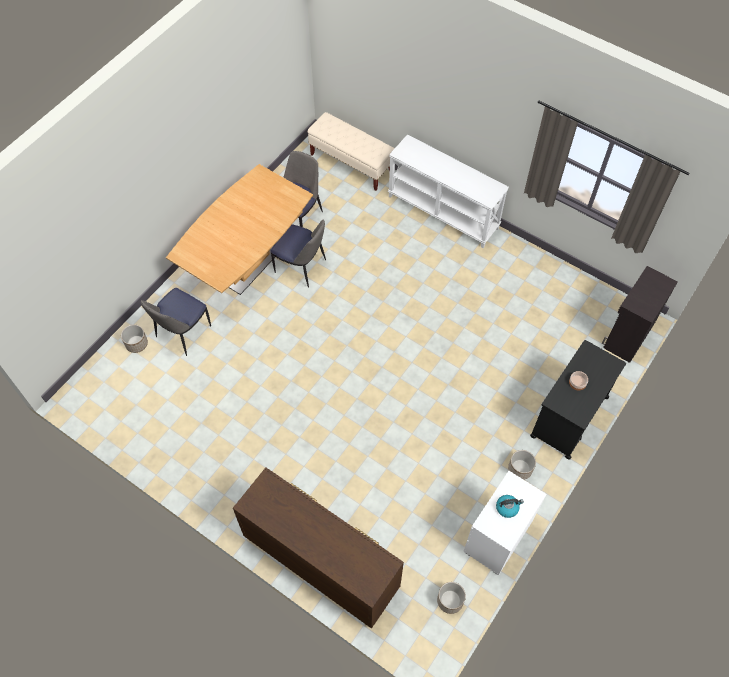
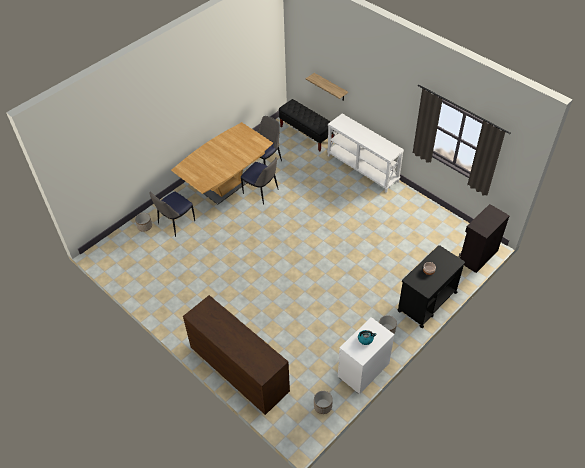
camera: 10 degrees right, 10 degrees down
(351, 164) = (306, 134): beige bench -> black bench
(388, 97) = (330, 87): none -> shelf

